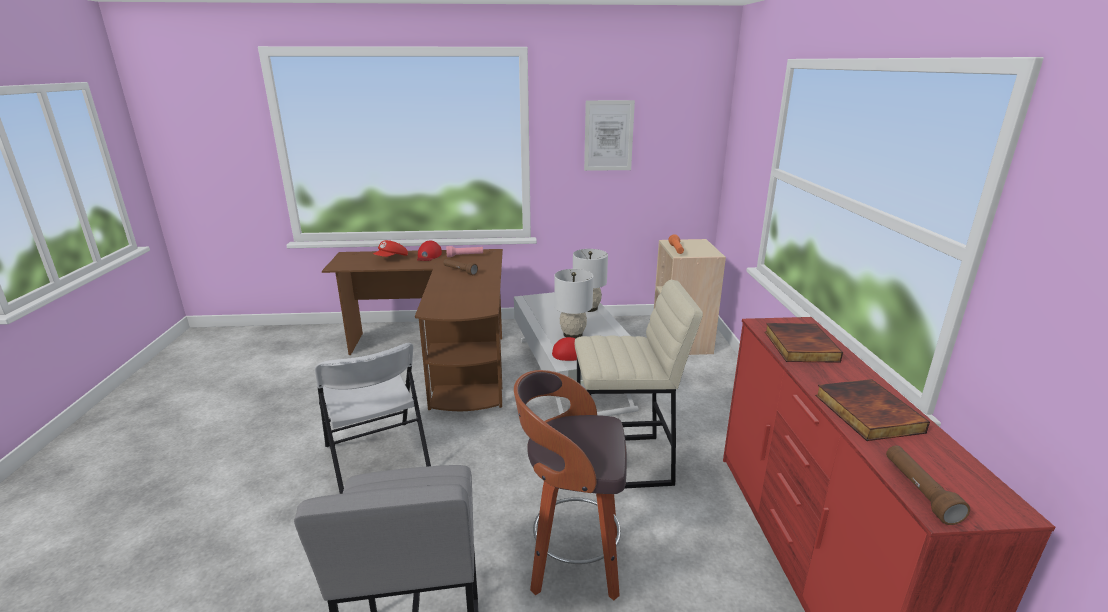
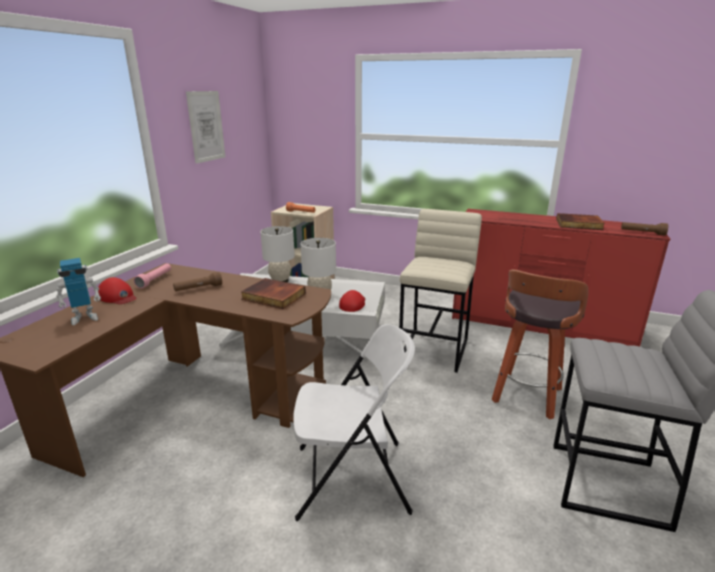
camera: 65 degrees left, 0 degrees up
(391, 258) = (84, 317): red cap -> toy robot
(799, 346) = (504, 218): book -> book (272, 296)

